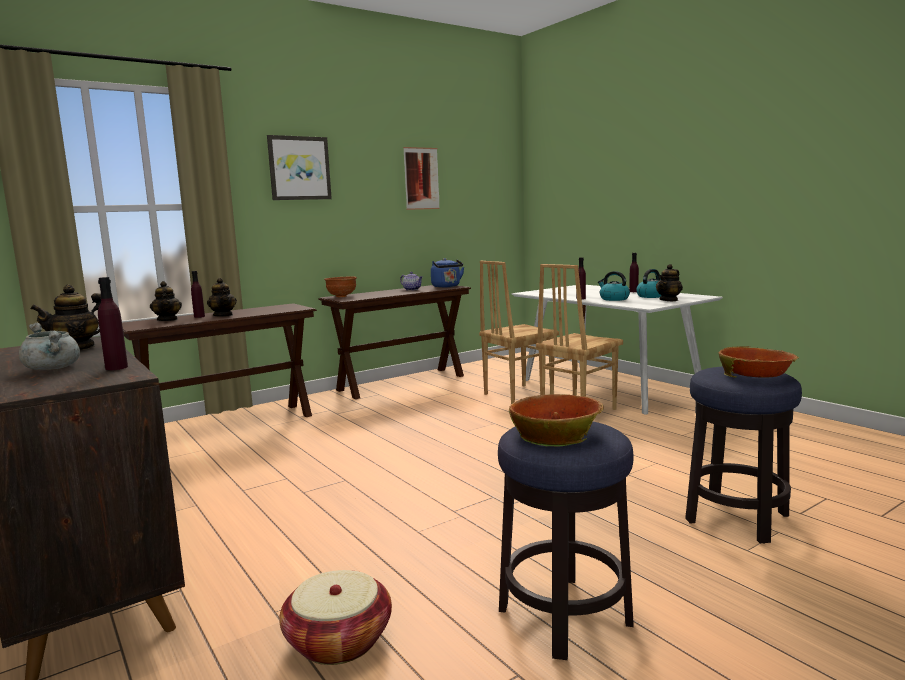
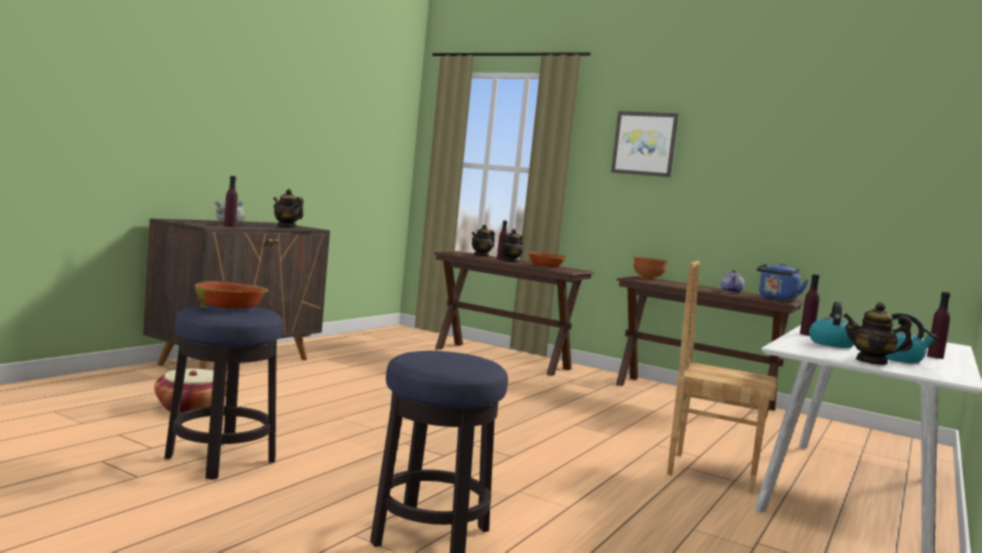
camera: 65 degrees right, 5 degrees down
(421, 178) = (797, 163): picture -> none
(517, 394) = (734, 443): brown chair -> none
(756, 375) = (443, 361): bowl -> bowl (545, 267)

